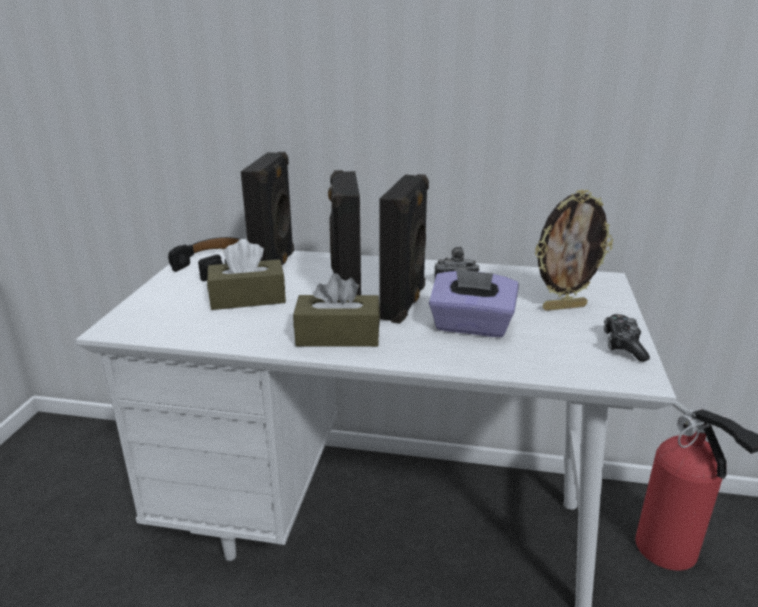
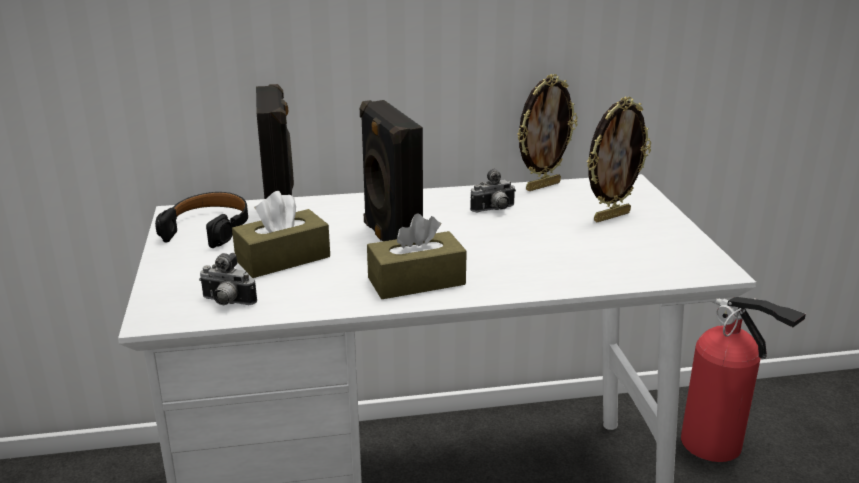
camera: 20 degrees left, 0 degrees up
(175, 326) = (227, 303): none -> camera
(405, 303) = (457, 237): black speaker -> none
(471, 326) = (540, 249): purple tissue box -> none
(517, 270) = (542, 186): none -> picture frame
(623, 345) = (686, 244): game controller -> none

